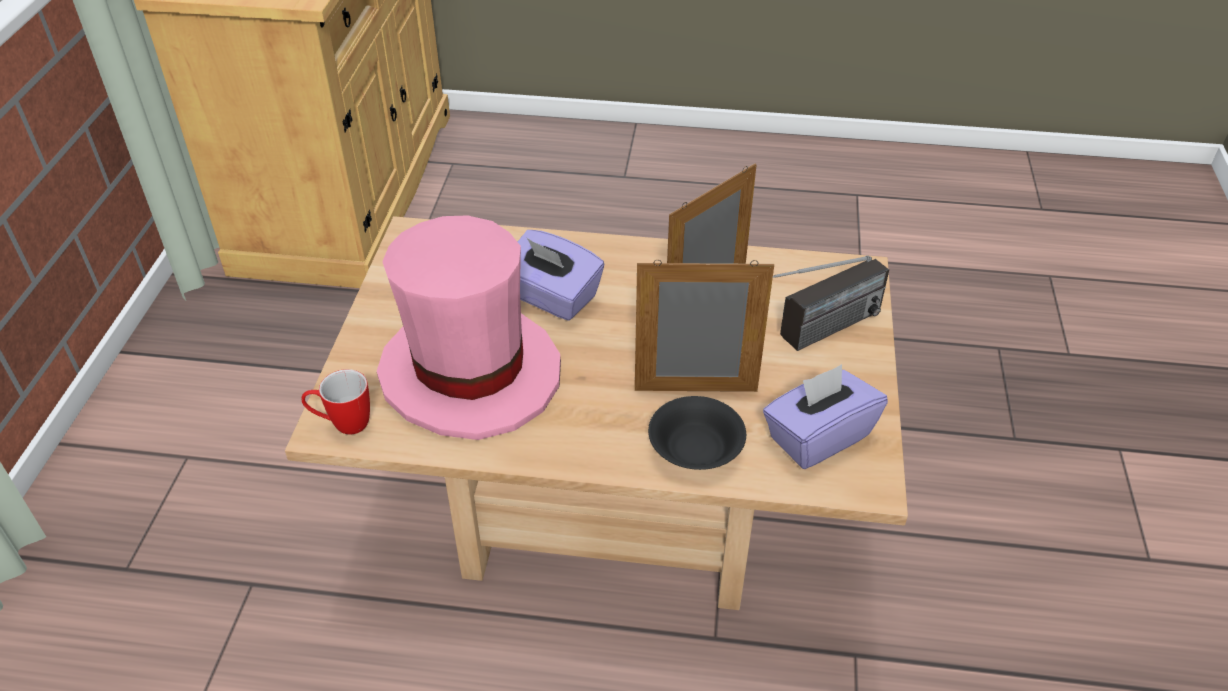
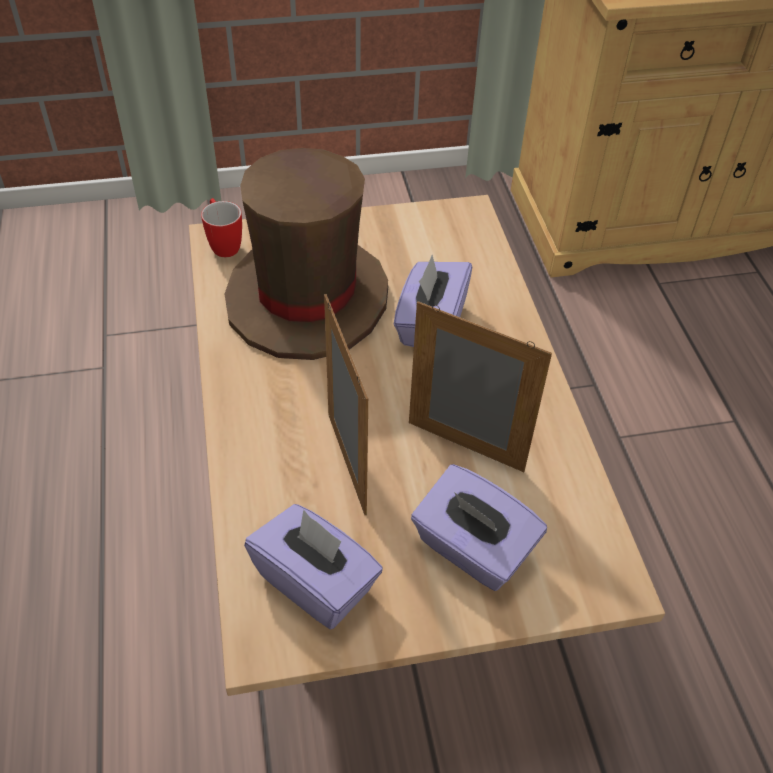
camera: 70 degrees right, 5 degrees up
(470, 373) = (308, 299): pink hat -> brown hat
(694, 450) = (264, 478): black bowl -> none
(809, 336) = (472, 549): radio -> purple tissue box

